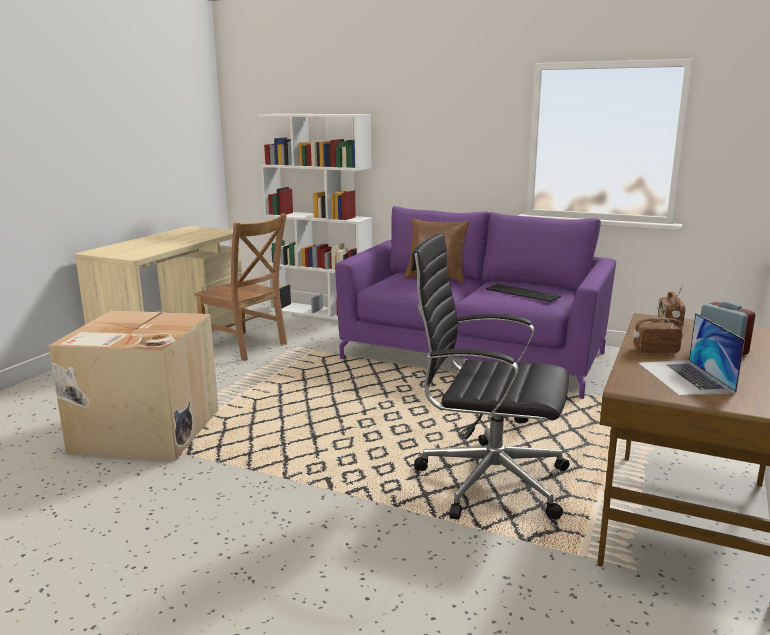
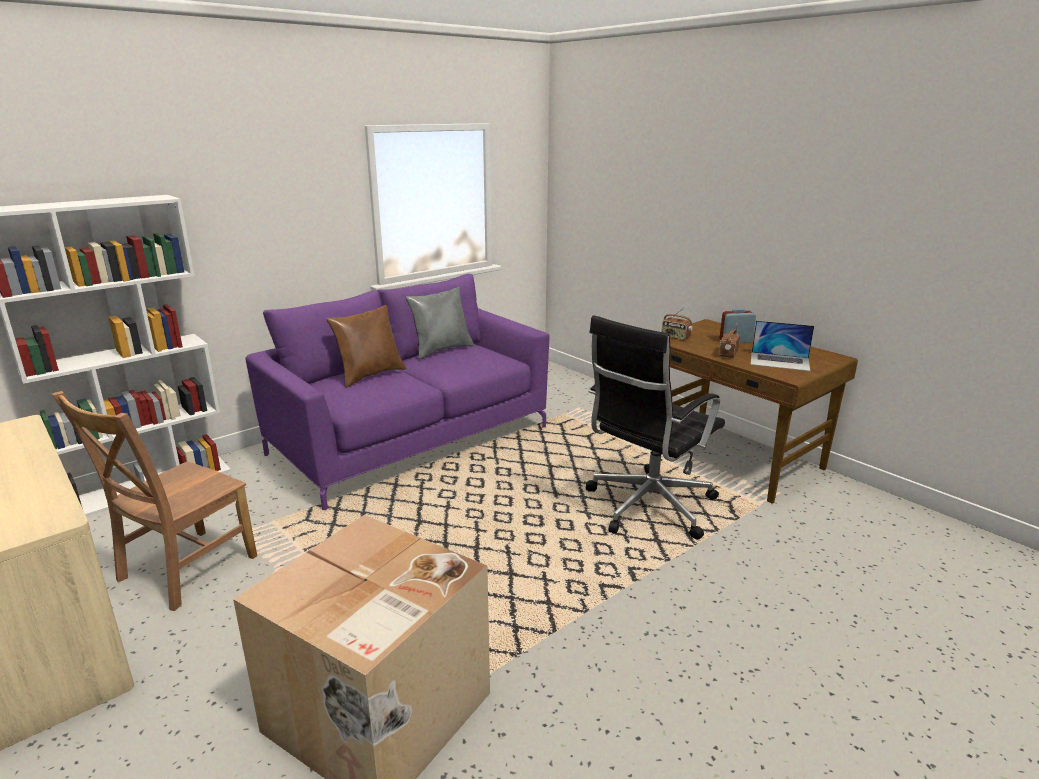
camera: 65 degrees left, 5 degrees up
(246, 346) = (183, 571): brown chair -> brown chair turned 150 degrees clockwise
(524, 293) = (470, 358): keyboard -> none
(527, 283) = (441, 350): none -> grey pillow

